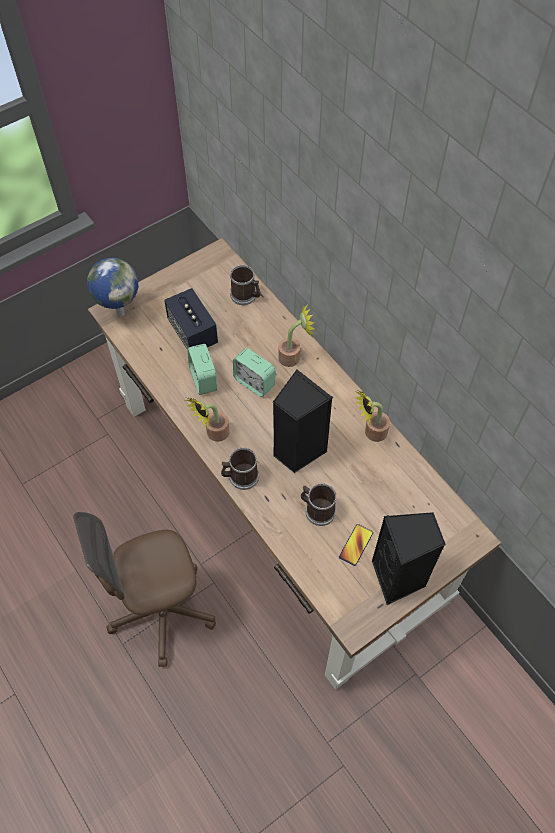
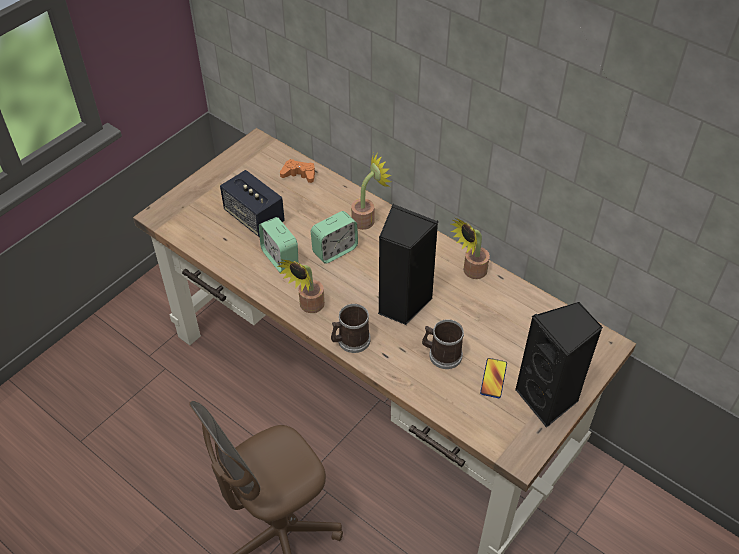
camera: 15 degrees left, 10 degrees down
(120, 312) = (170, 214): globe -> none
(246, 296) = (299, 174): mug -> orange game controller
(254, 382) = (335, 250): alarm clock -> alarm clock turned 60 degrees counterclockwise

